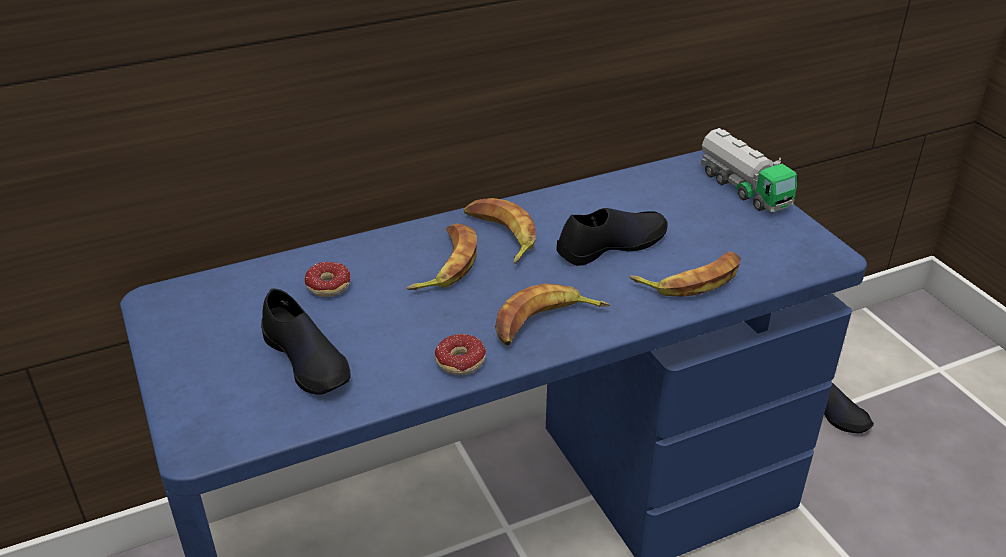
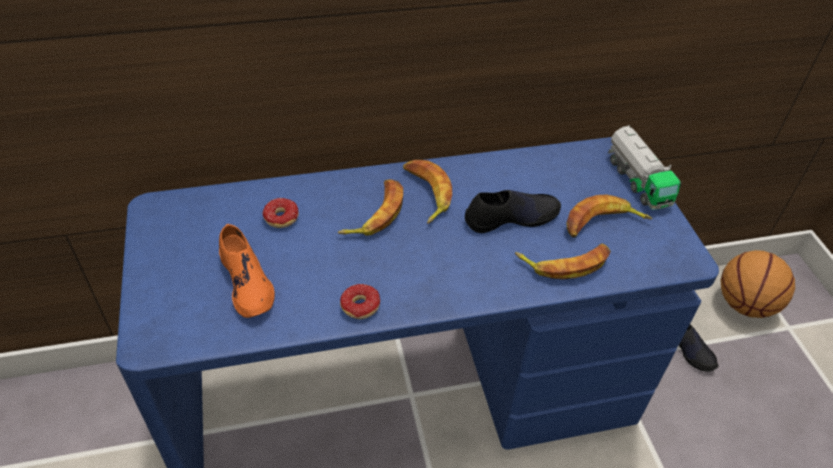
camera: 10 degrees right, 10 degrees up
(307, 360) = (247, 282): black shoe -> orange shoe
(545, 323) = (436, 282): banana -> banana (602, 223)
(882, 353) = (745, 305): none -> basketball

